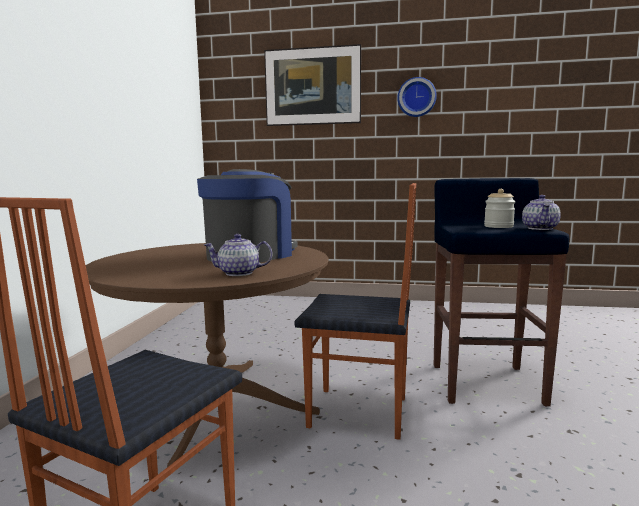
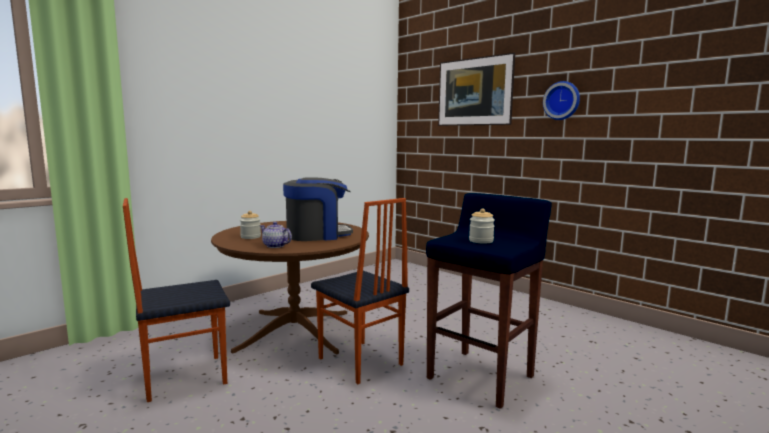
camera: 35 degrees right, 0 degrees up
(161, 270) = (250, 237): none -> jar
(540, 228) = (503, 248): teapot -> none

